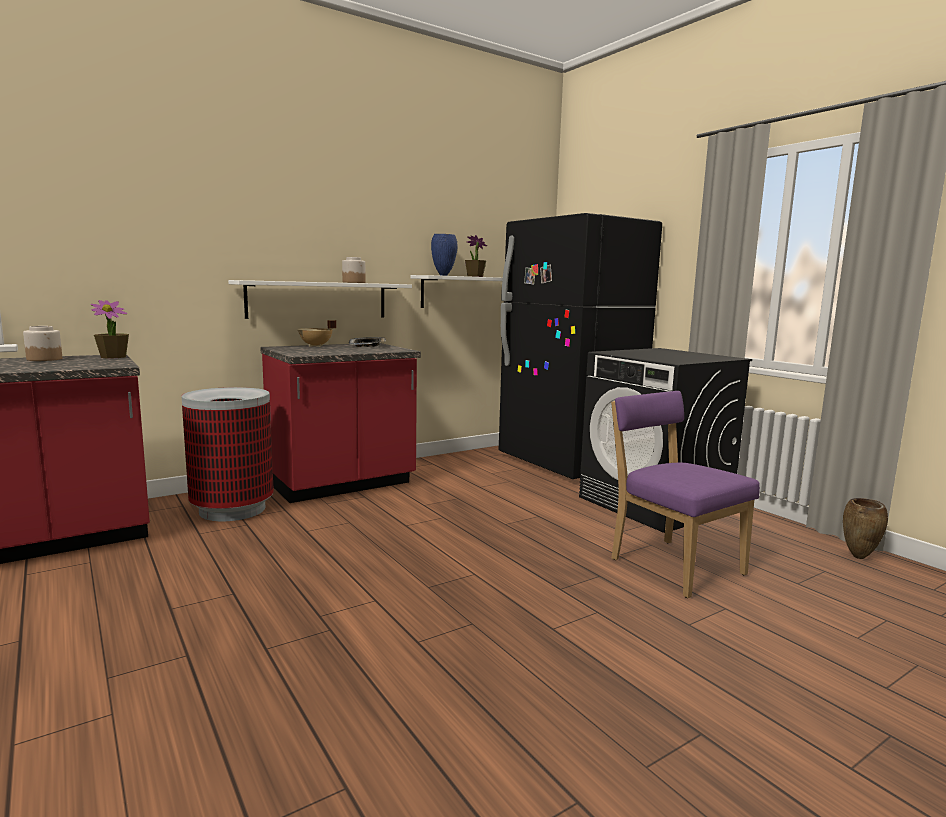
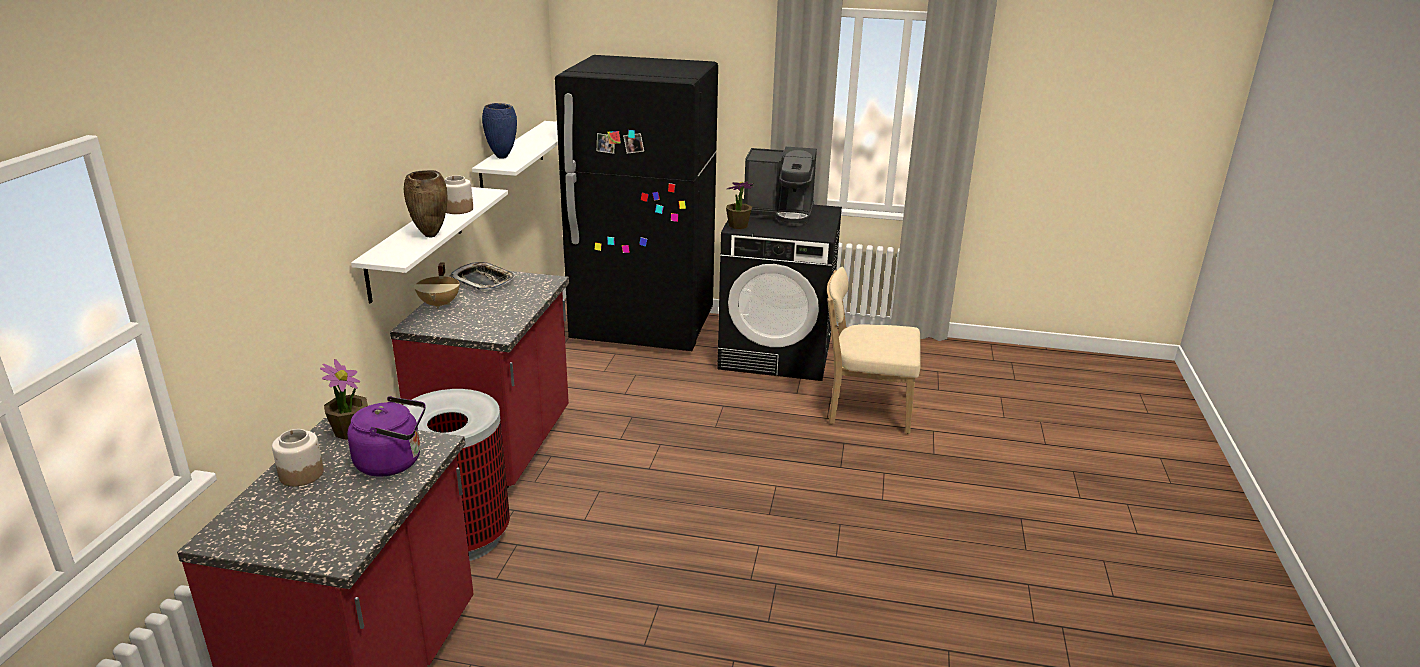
camera: 45 degrees left, 15 degrees up
(80, 364) = (393, 462): none -> purple kettle
(475, 276) = (528, 148): potted plant -> potted plant (738, 225)
(671, 564) = (865, 409): purple chair -> beige chair
(672, 353) = (780, 214): none -> coffee machine
(859, 557) = (938, 349): brown vase -> brown vase (431, 236)

